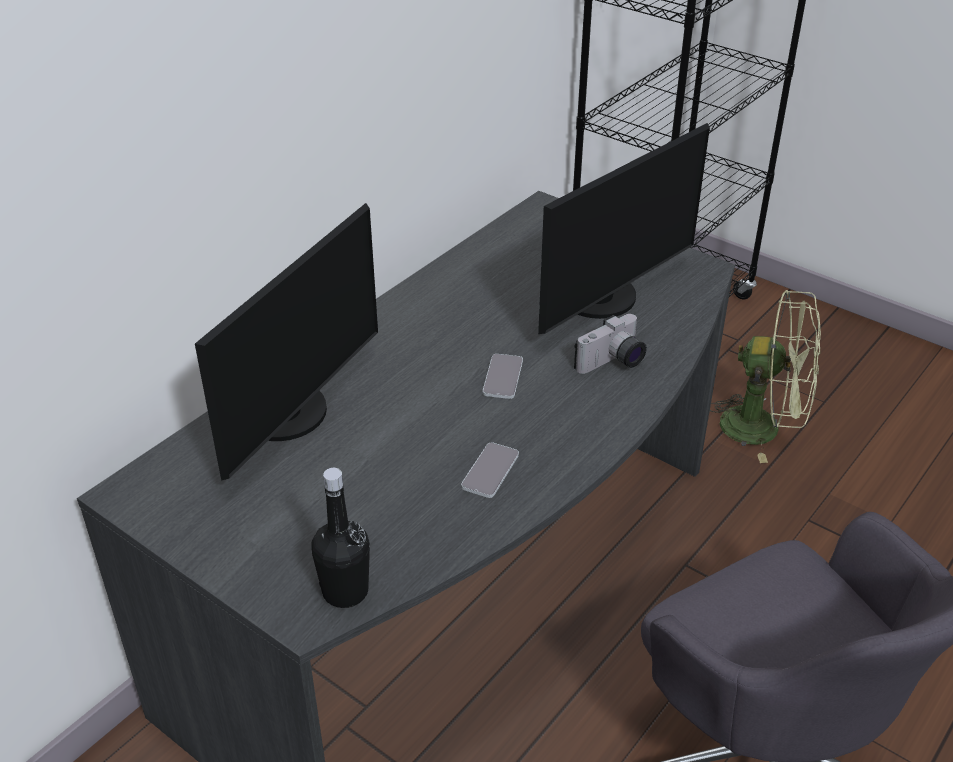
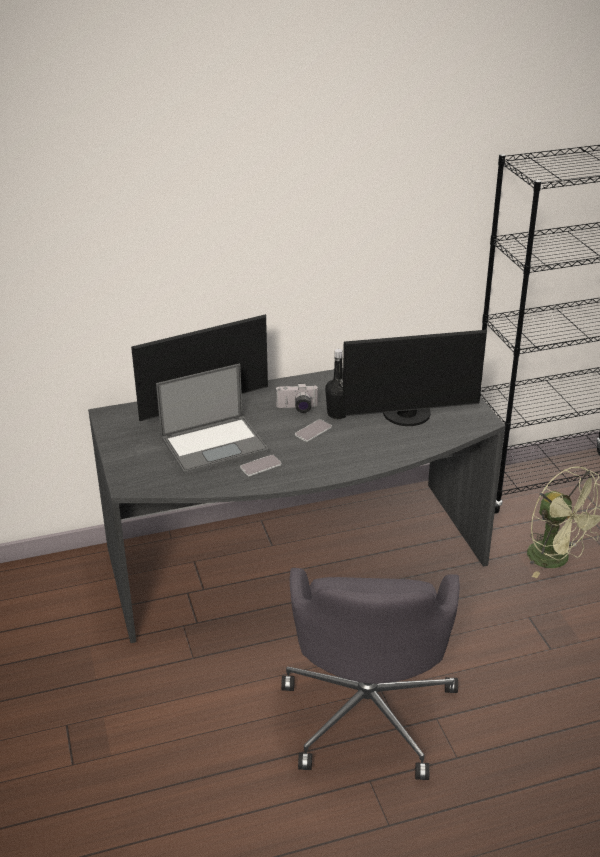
camera: 35 degrees right, 5 degrees down
(345, 591) = (151, 484): black bottle -> black bottle (337, 414)
(377, 466) = (215, 444): none -> laptop
(612, 363) = (374, 445): camera -> camera (297, 408)

